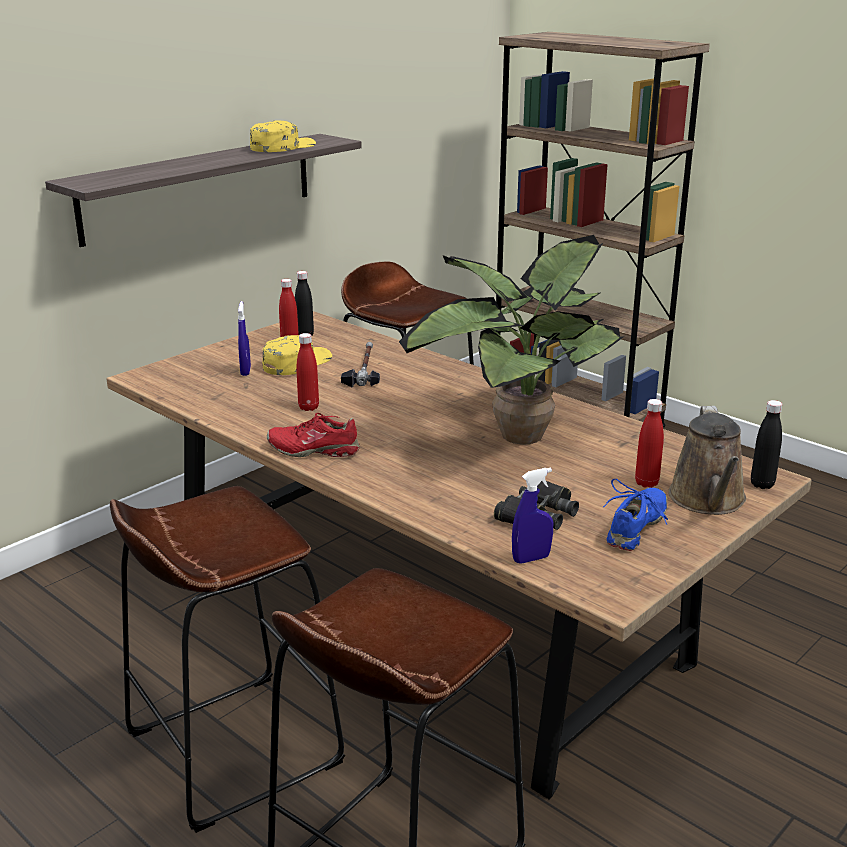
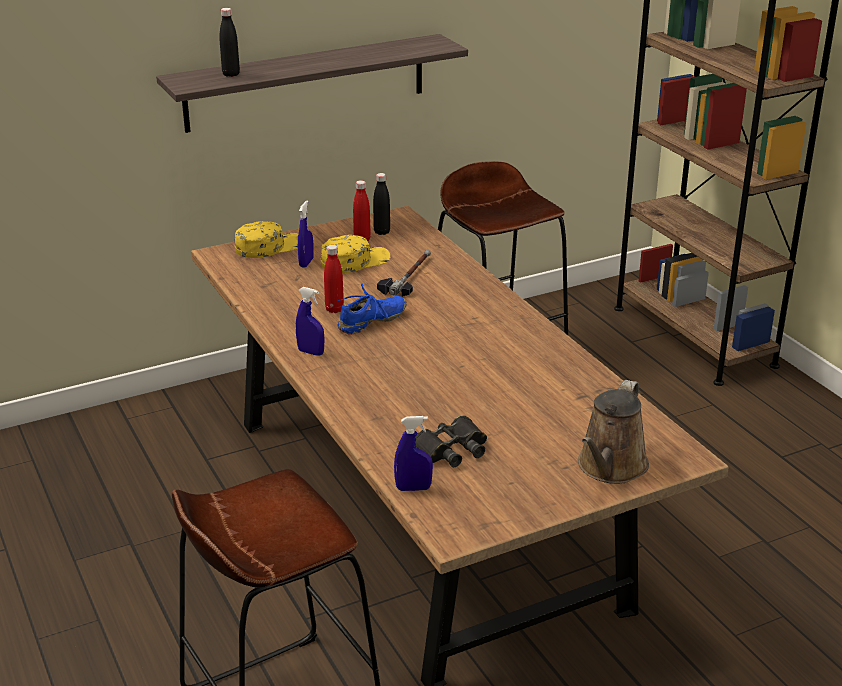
camera: 20 degrees right, 5 degrees up
(233, 748) = (206, 587): brown stool -> none
(282, 147) = (387, 51): yellow cap -> yellow cap (269, 246)
(314, 450) = (311, 352): red shoe -> blue spray bottle
(513, 433) = (490, 368): potted plant -> none
(637, 528) = (524, 480): blue shoe -> blue shoe (372, 322)
(646, 483) = (569, 440): red bottle -> none
(762, 484) = (674, 462): black bottle -> black bottle (231, 74)

